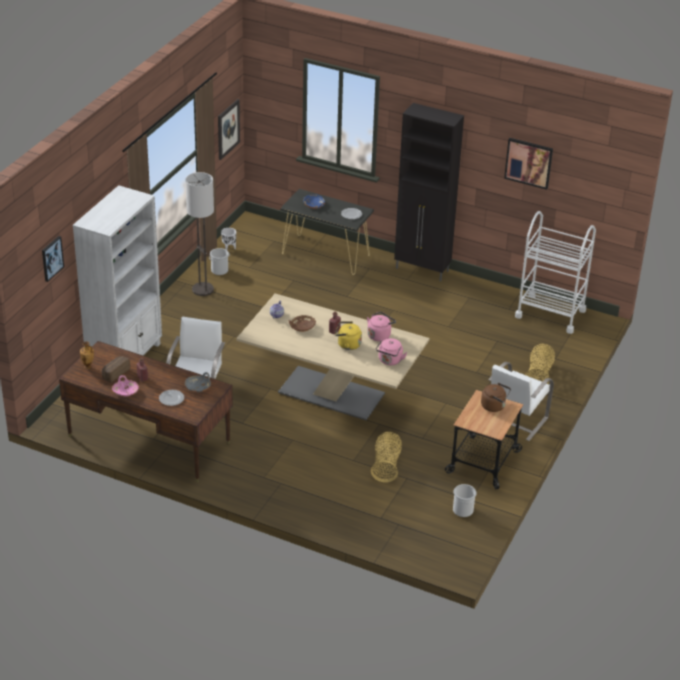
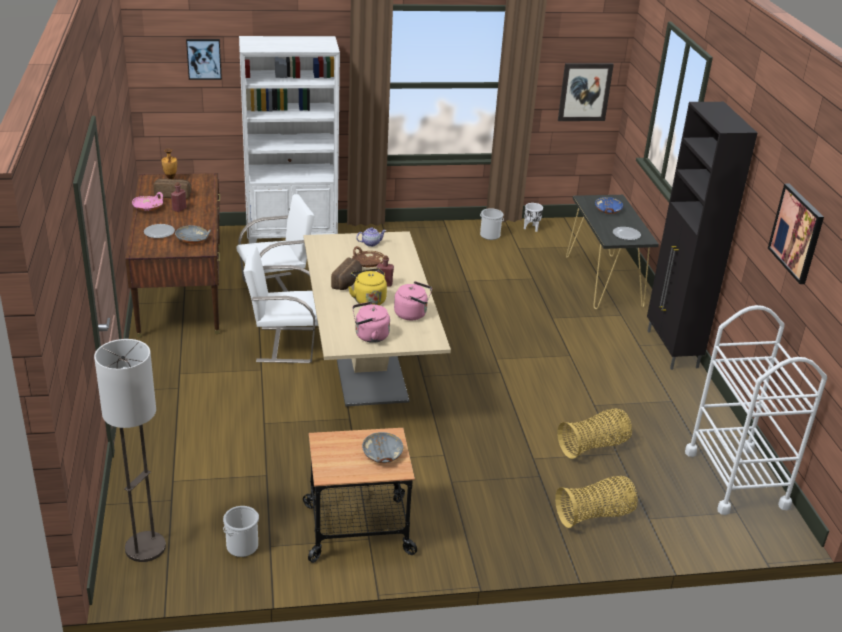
camera: 55 degrees right, 5 degrees down
(203, 289) = (448, 237): floor lamp -> floor lamp (145, 548)
(319, 344) = (348, 282): none -> bread
(386, 465) = (276, 451): basket -> basket (594, 446)
(494, 406) = (382, 454): brown kettle -> grey bowl
(515, 421) = (472, 528): white chair -> white chair (284, 344)

